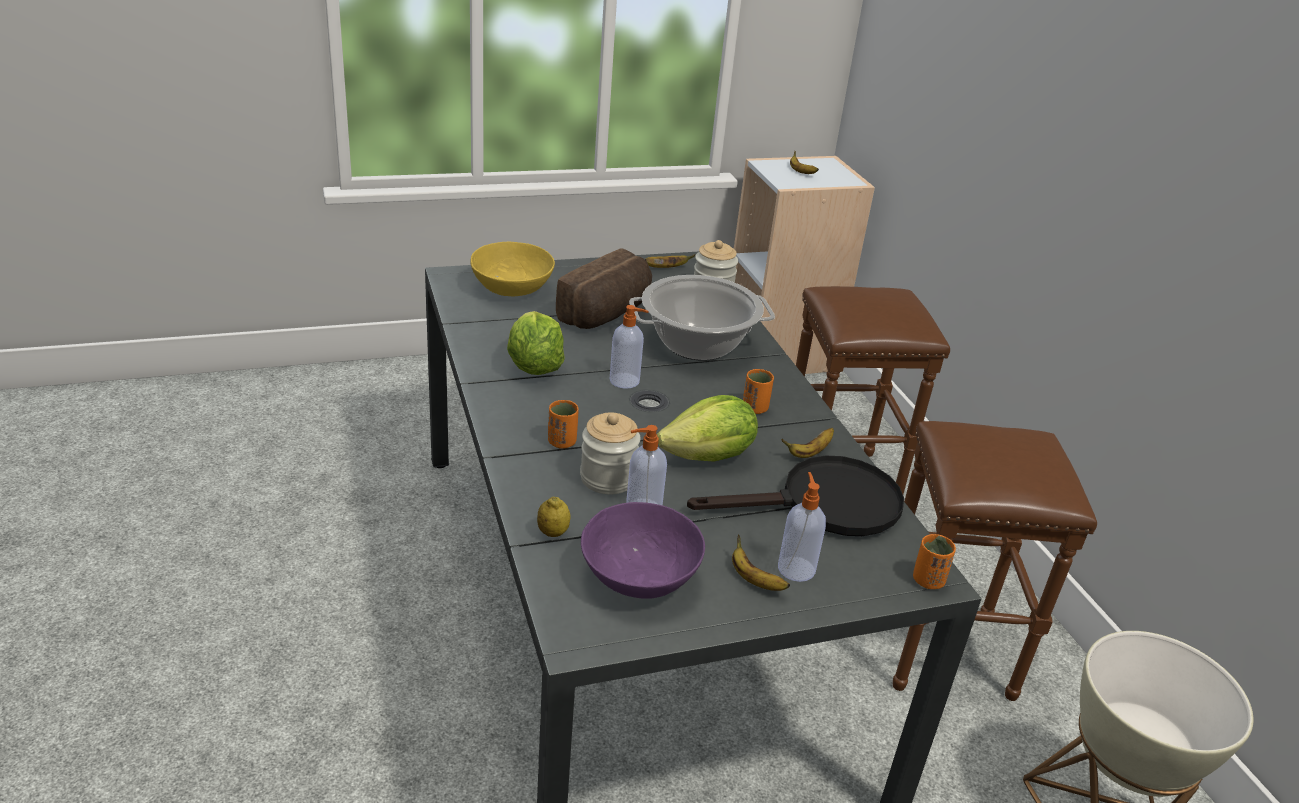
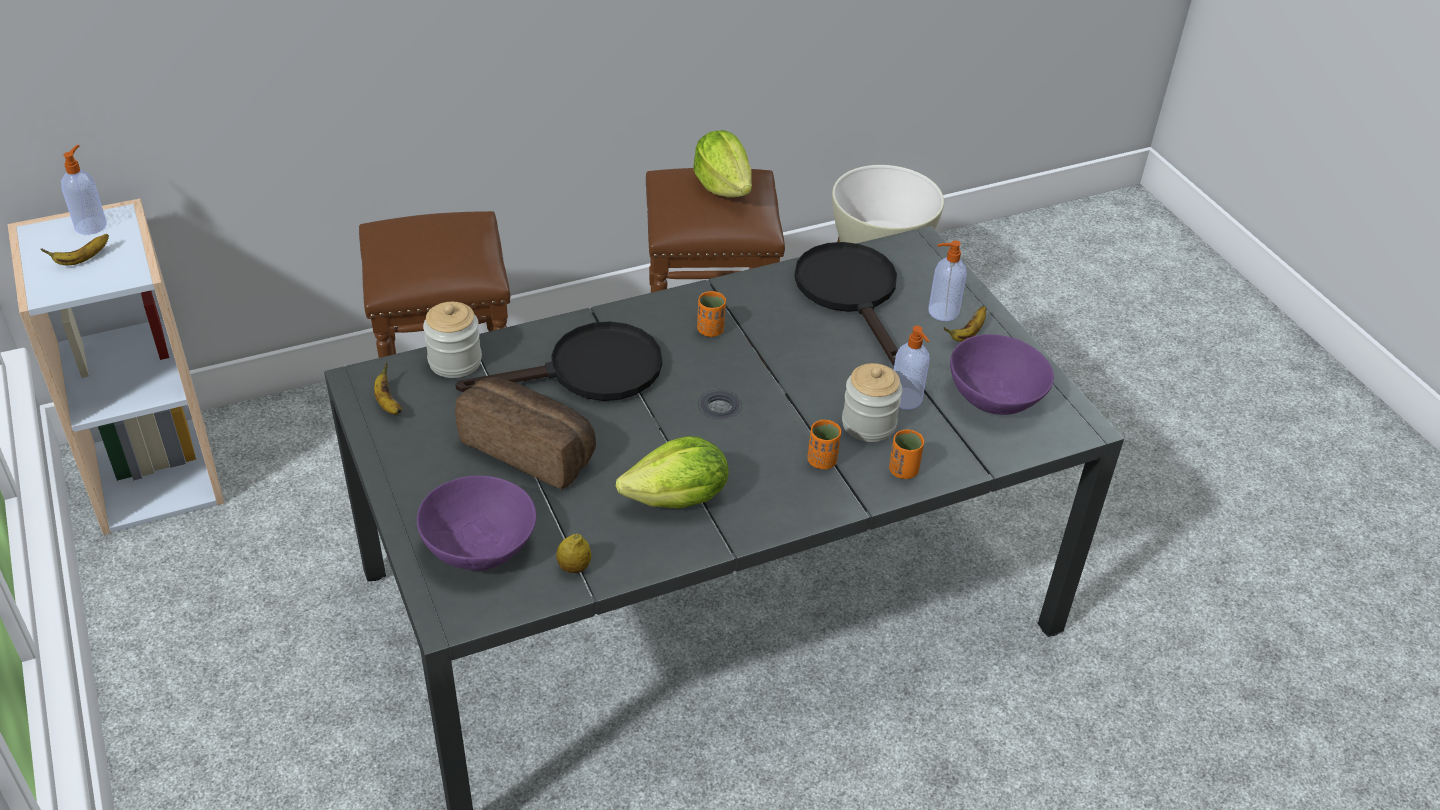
camera: 95 degrees left, 10 degrees up
(513, 289) = (479, 545): yellow bowl -> purple bowl
(553, 532) = (963, 453): lemon -> lemon (574, 567)
(625, 381) = (687, 423): soap dispenser -> soap dispenser (91, 225)
(697, 344) = (589, 372): cooking pot -> black frying pan
(709, 457) = (807, 360): lettuce -> lettuce (723, 186)
(809, 452) = (775, 298): banana -> none
(928, 580) = (924, 247): orange cup -> orange cup (903, 471)

